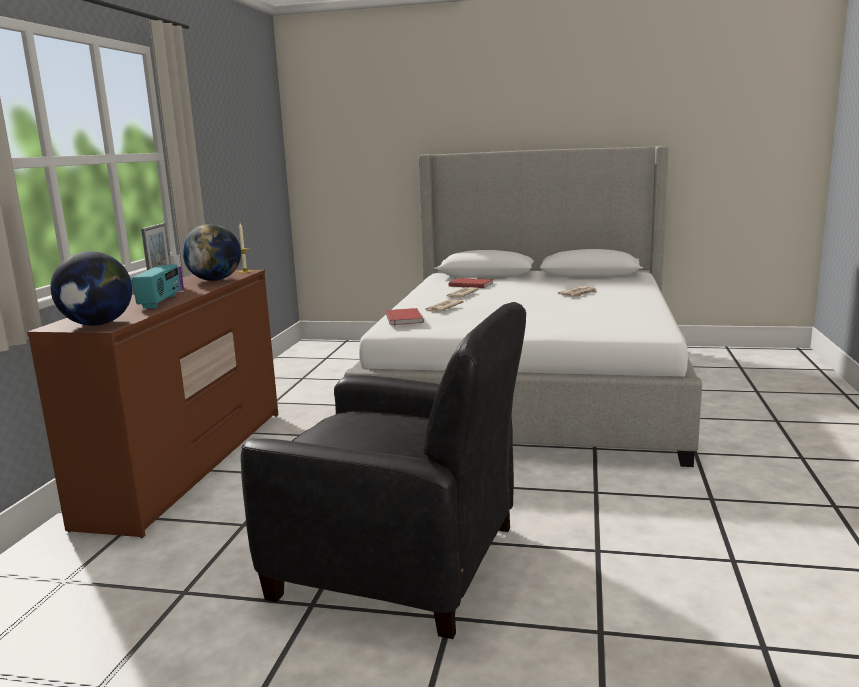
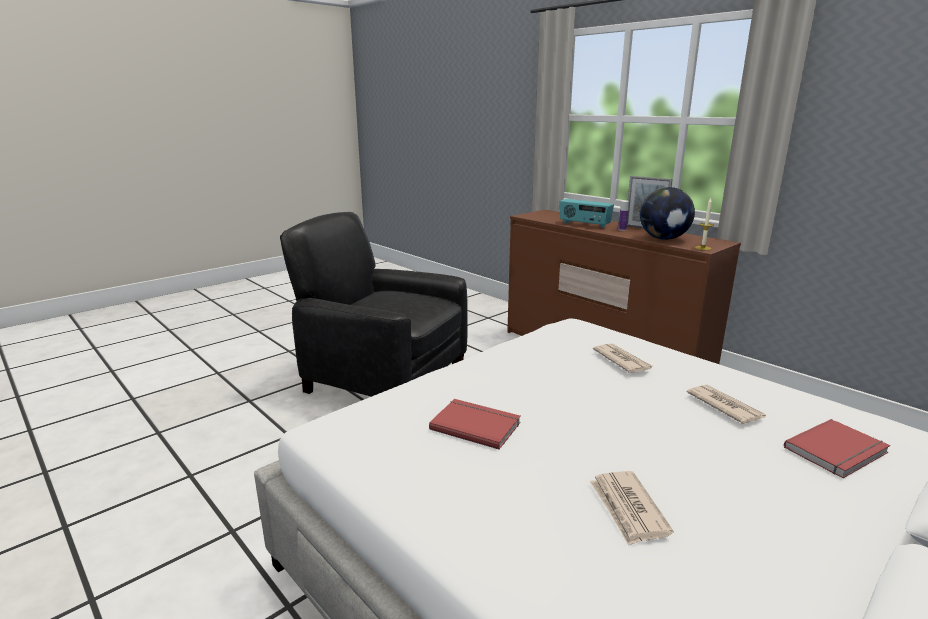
camera: 125 degrees right, 5 degrees up
(98, 324) = (536, 215): globe -> none
(400, 562) = (384, 378): black armchair -> black armchair turned 60 degrees clockwise
(402, 319) = (594, 332): red book -> red book (476, 425)

